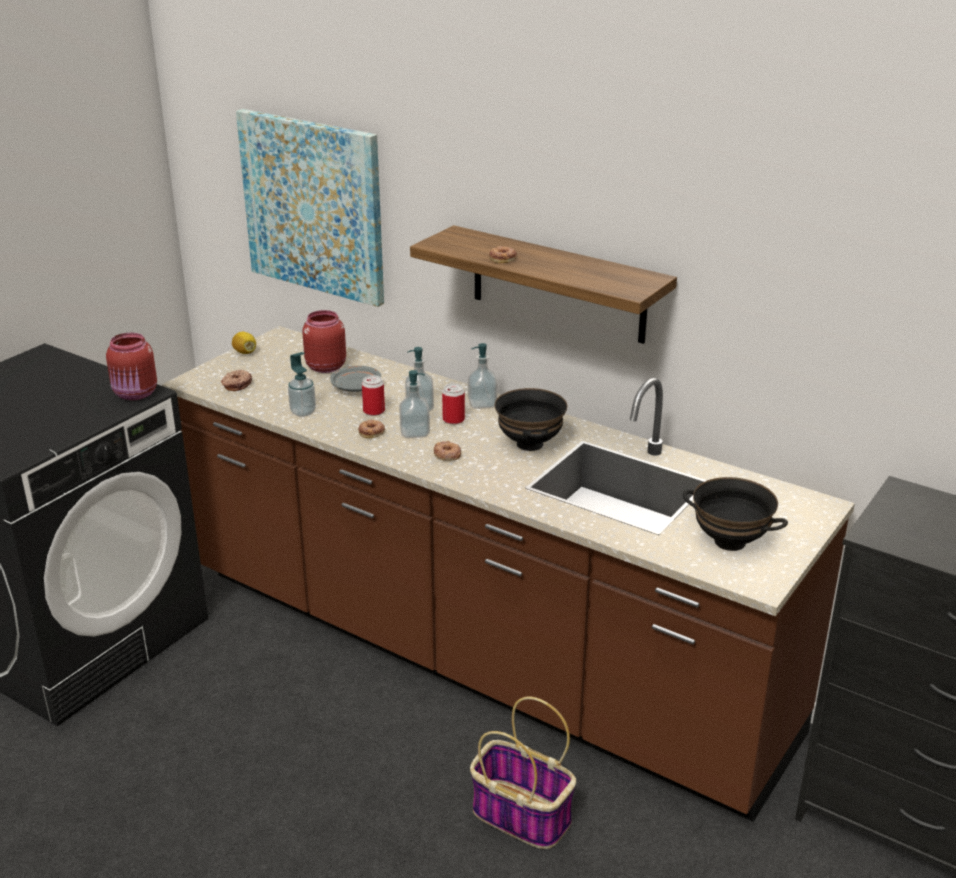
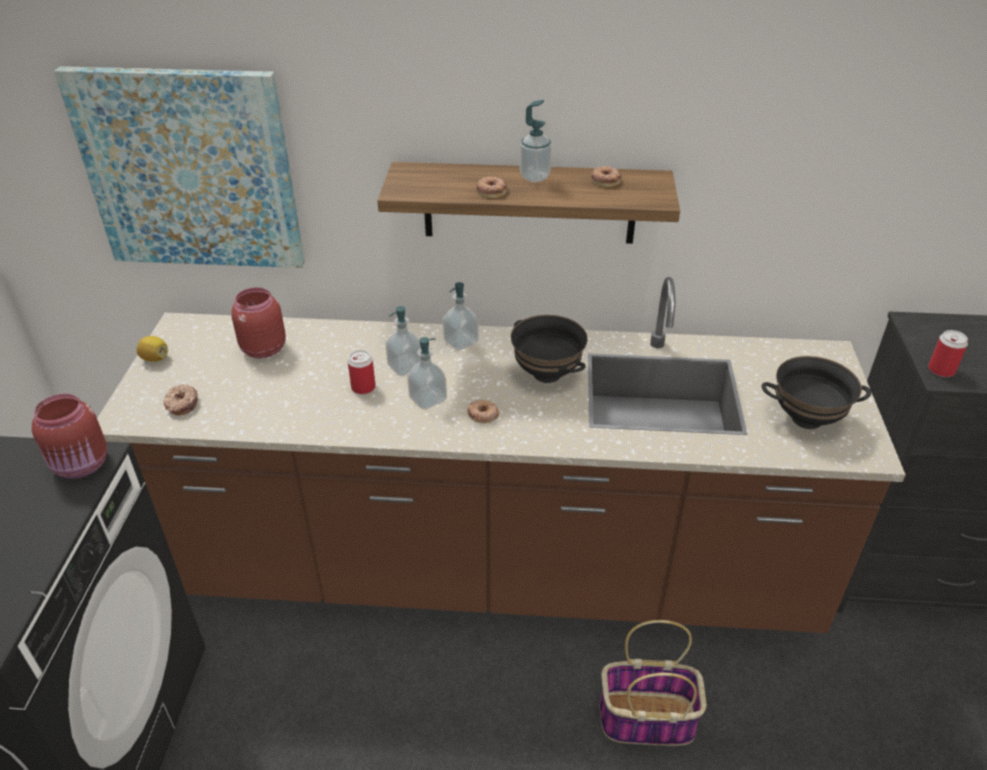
camera: 30 degrees left, 10 degrees up
(303, 412) = (289, 415): soap dispenser -> soap dispenser (534, 177)
(356, 386) = (318, 363): grey plate -> none
(371, 432) = (384, 414): donut -> donut (605, 180)
(453, 420) = (451, 370): can -> can (941, 370)

